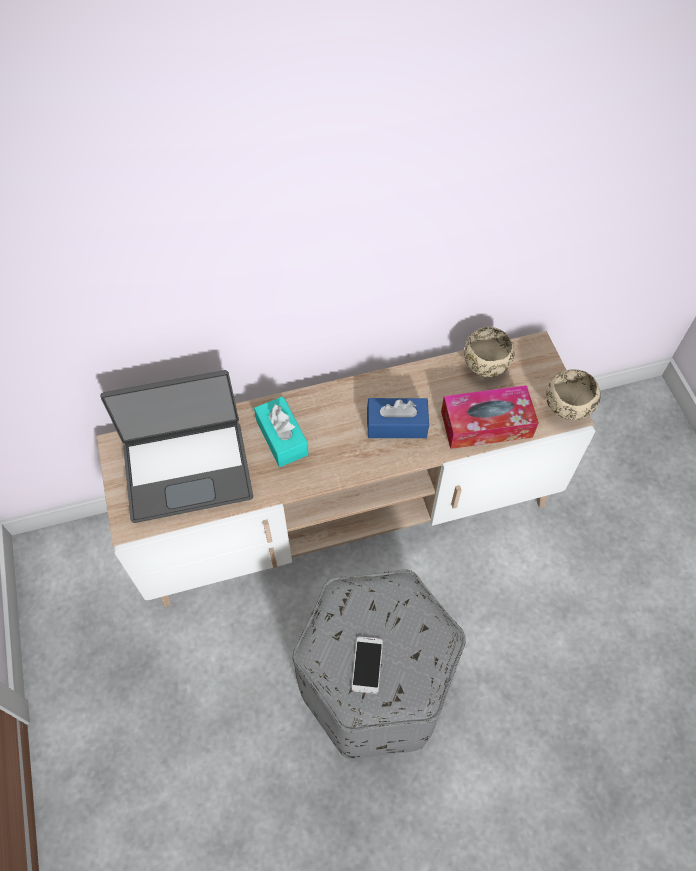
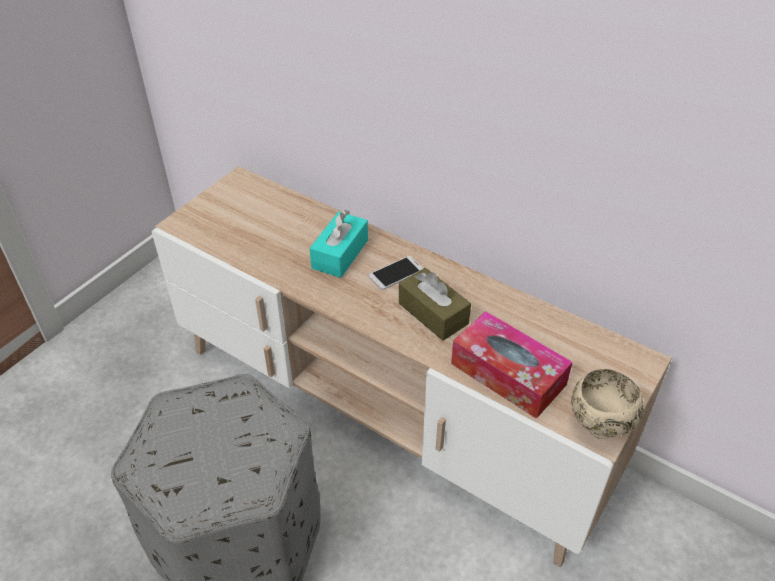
camera: 50 degrees right, 15 degrees down
(187, 469) = (257, 222): laptop -> none
(367, 664) = (184, 449): phone -> phone (396, 273)
(397, 425) = (433, 313): blue tissue box -> brown tissue box
(484, 370) = (564, 338): beige bowl -> none

